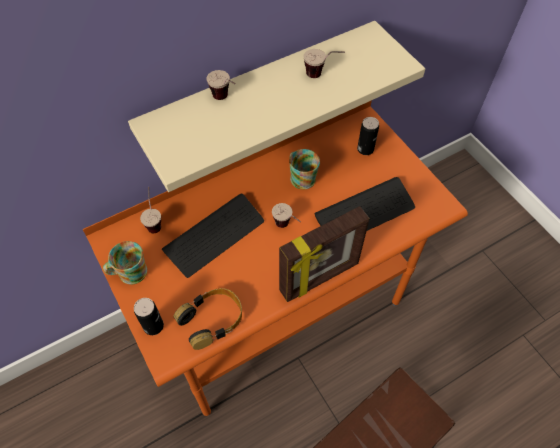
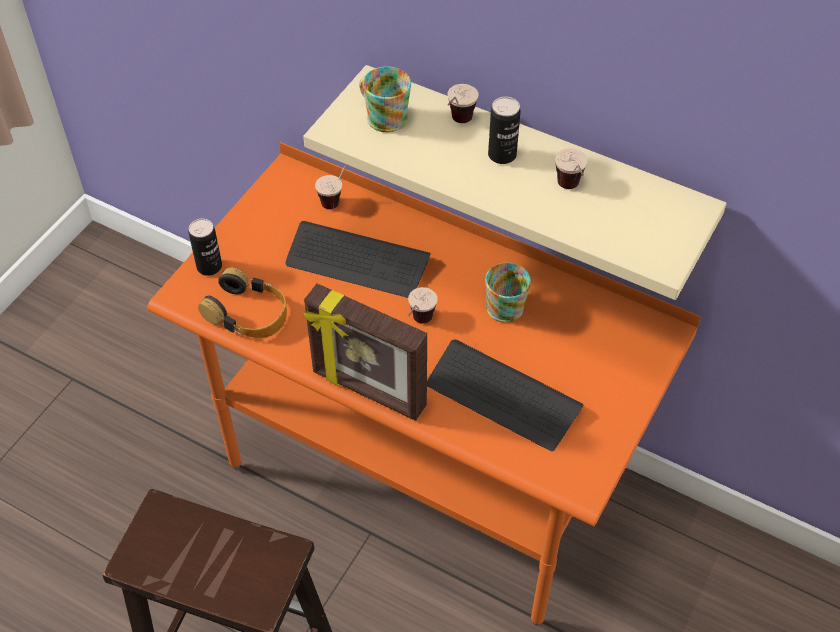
camera: 60 degrees right, 5 degrees down
(128, 272) = (259, 212): mug -> mug (383, 115)
(365, 149) = (610, 353): can -> can (502, 155)

